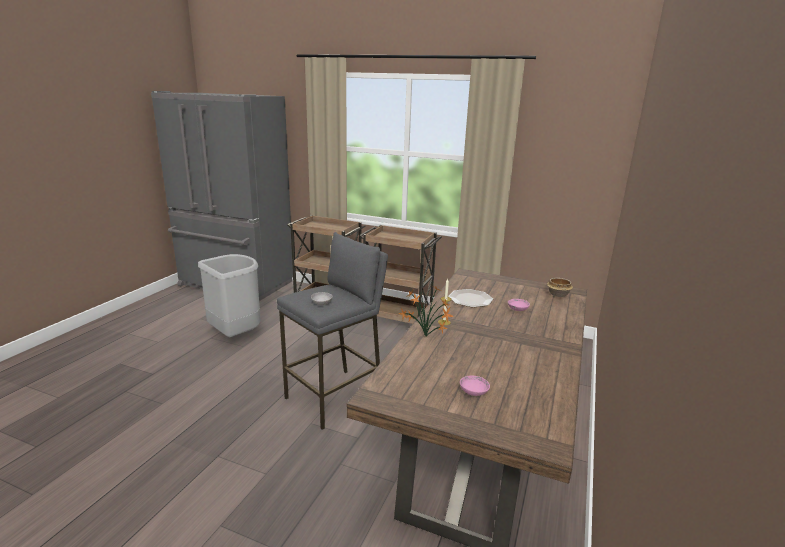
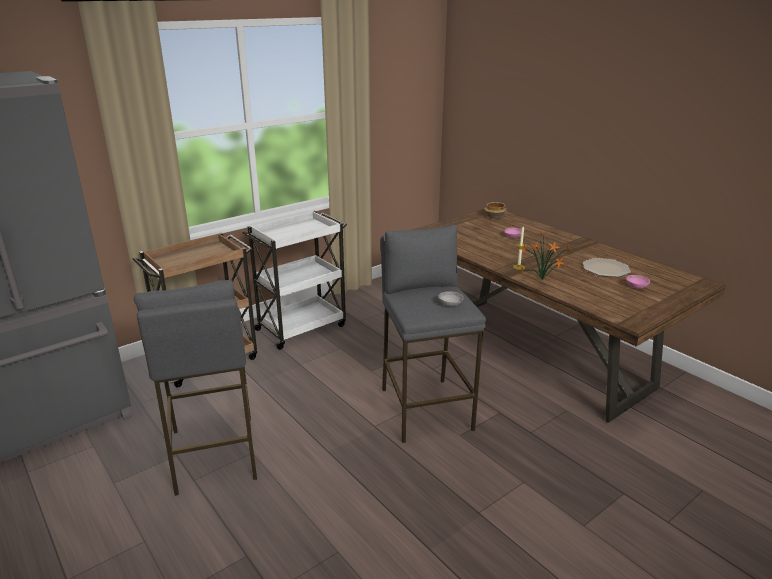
camera: 60 degrees left, 5 degrees up
(236, 335) = (214, 454): grey trash can -> grey stool
(397, 318) = (302, 327): brown cart -> white cart
(470, 299) = (479, 246): plate -> plate (605, 268)

